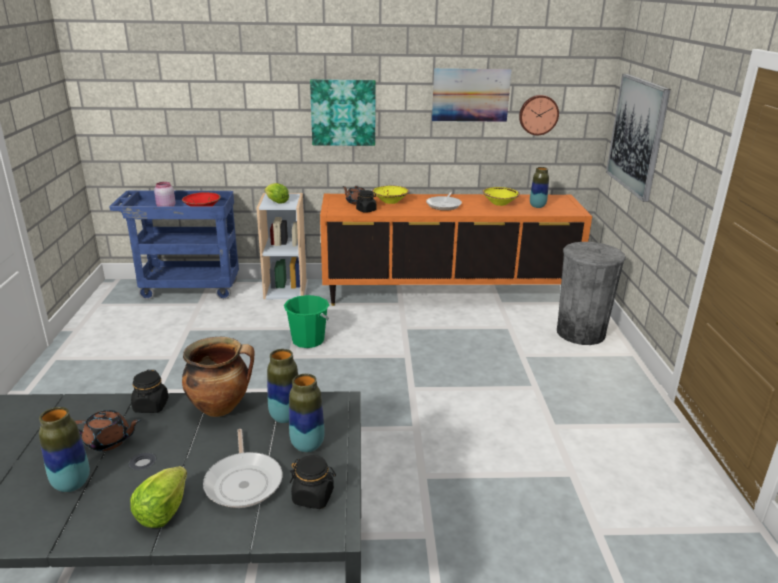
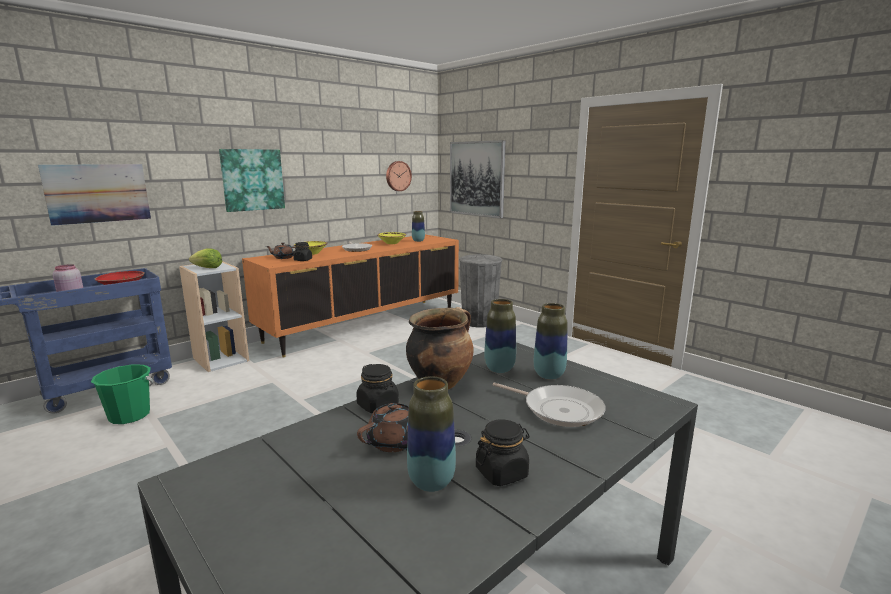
camera: 40 degrees left, 10 degrees down
(163, 511) = (549, 453): lettuce -> none
(308, 340) = (298, 384): green bucket -> green bucket (130, 416)
(313, 497) = (615, 395): black jar -> black jar (502, 472)
(470, 95) = (352, 162): picture -> picture (98, 193)

